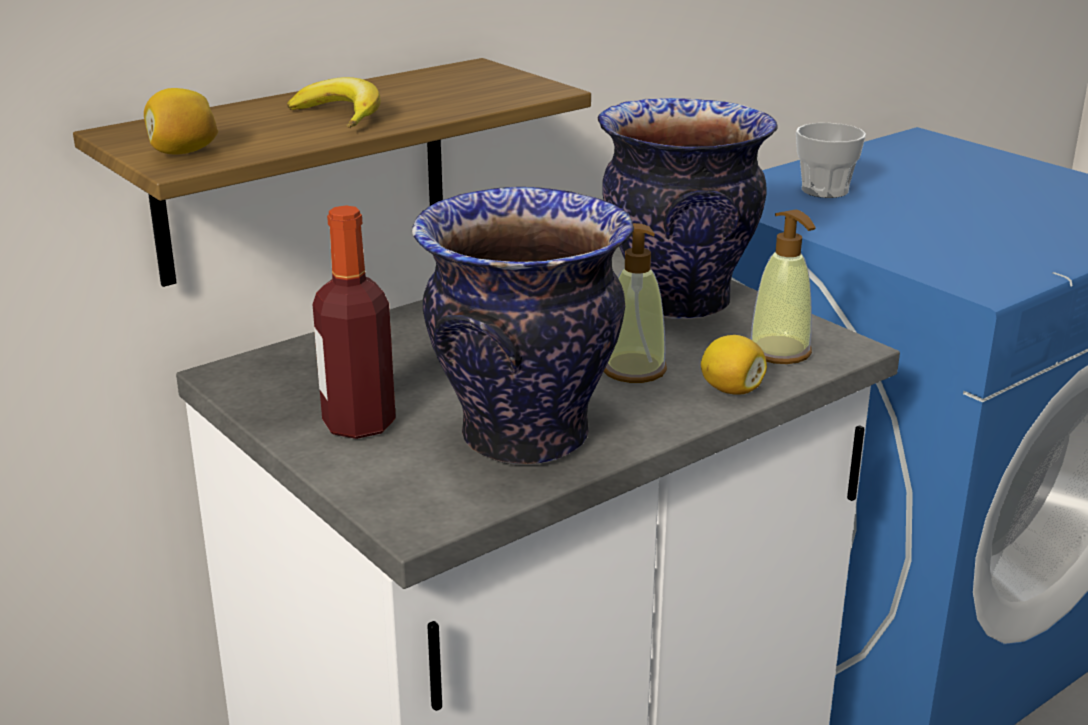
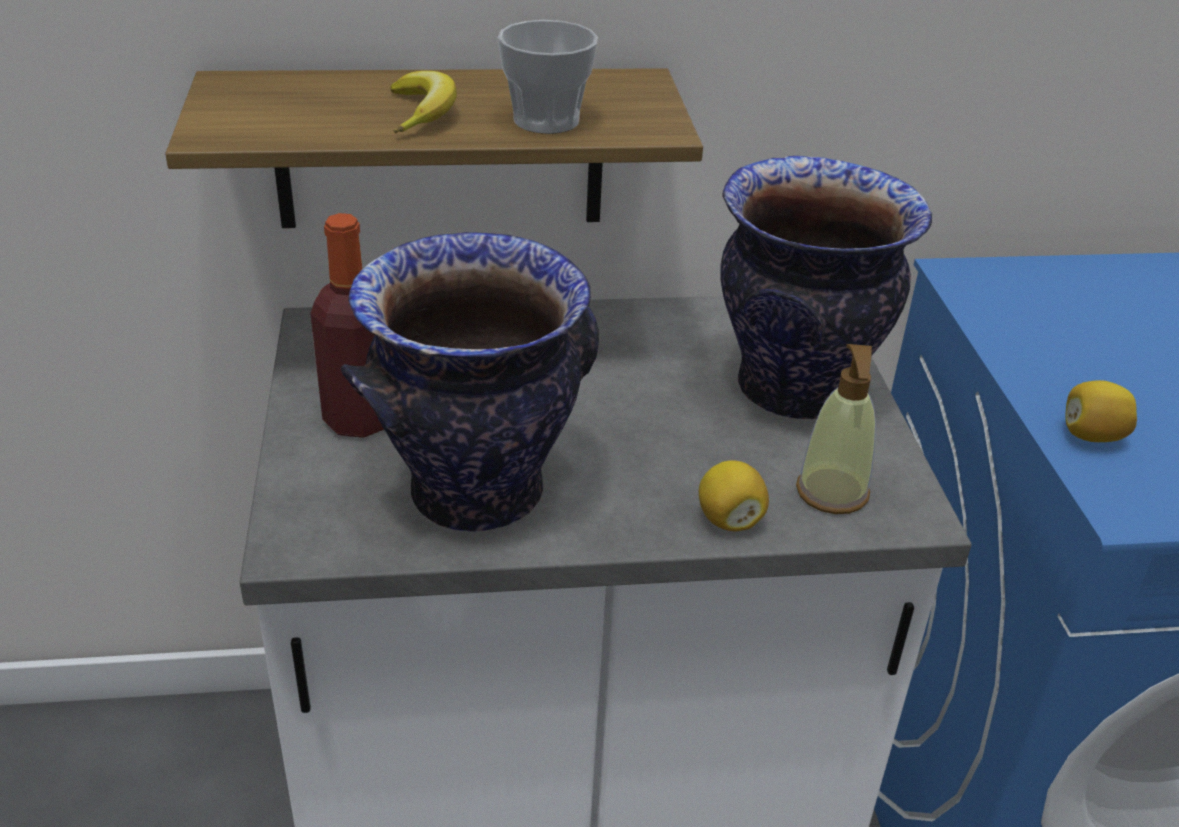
camera: 30 degrees right, 10 degrees up
(182, 152) = (233, 121): lemon -> lemon (1091, 436)
(633, 370) = (659, 456): soap dispenser -> none
(825, 190) = (1084, 305): cup -> cup (546, 120)

